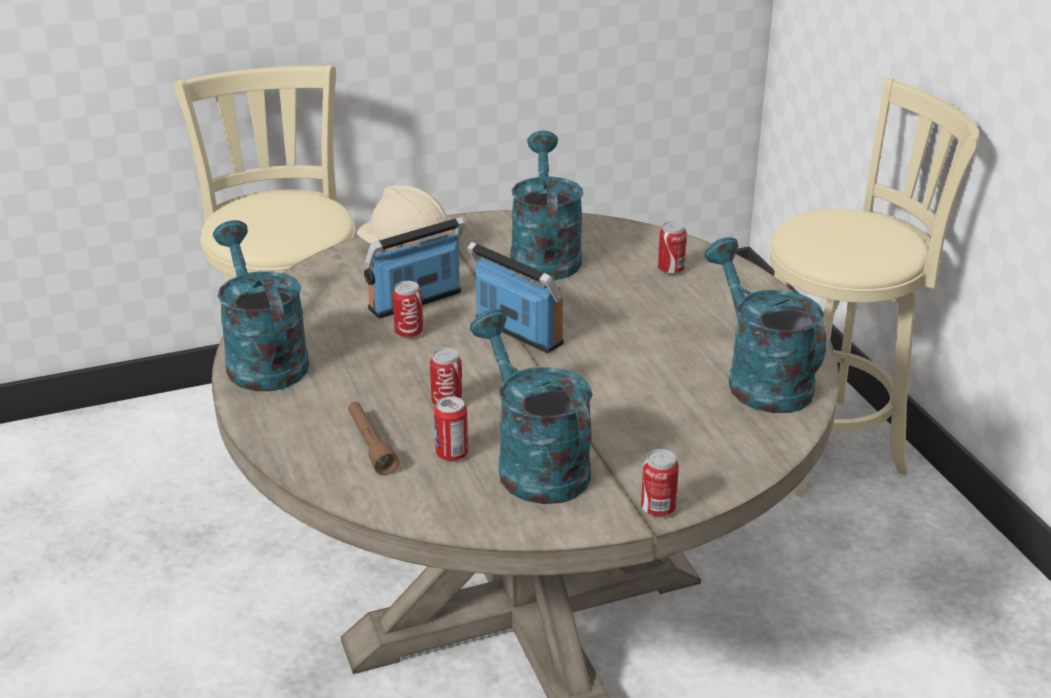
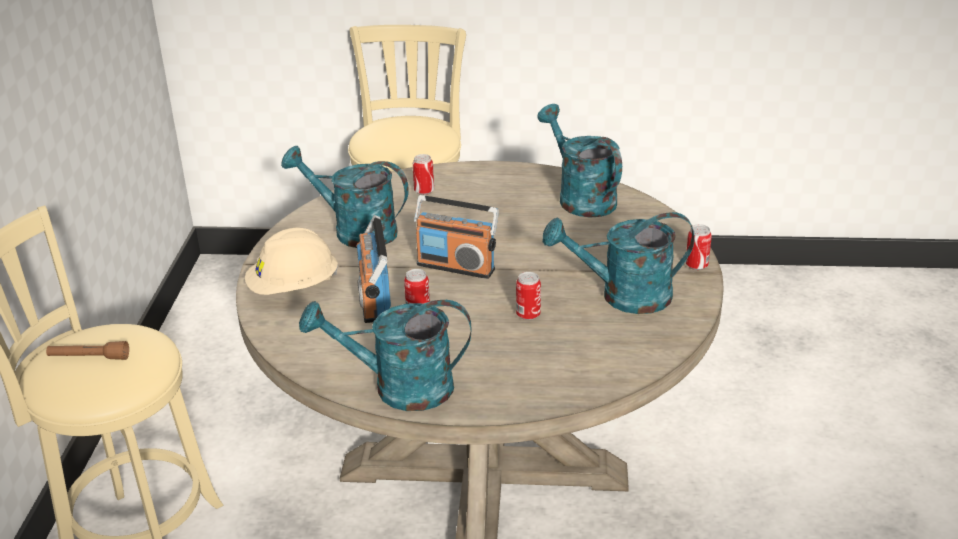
camera: 65 degrees left, 0 degrees up
(370, 445) = (560, 358): brown flashlight -> brown flashlight (89, 358)
(452, 454) = (593, 326): can -> none
(517, 332) = (456, 266): radio -> radio turned 135 degrees counterclockwise
(760, 379) = (580, 197): turquoise watering can -> turquoise watering can turned 60 degrees clockwise

